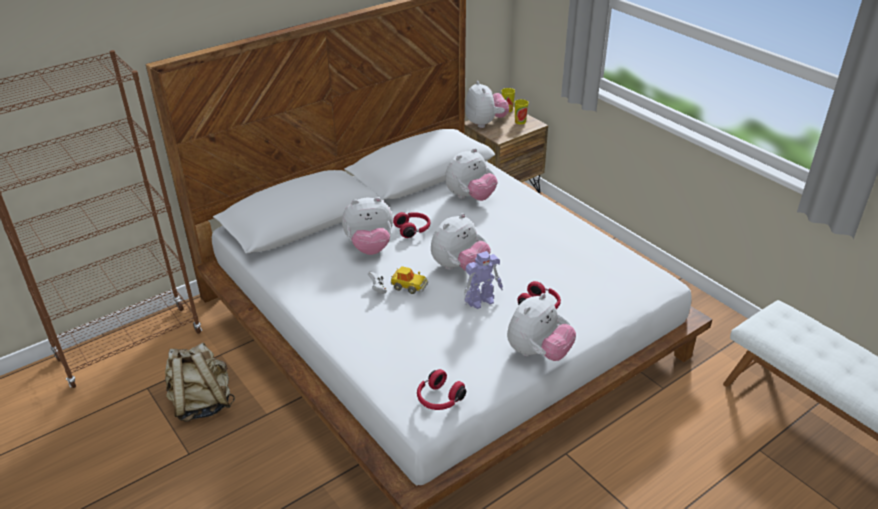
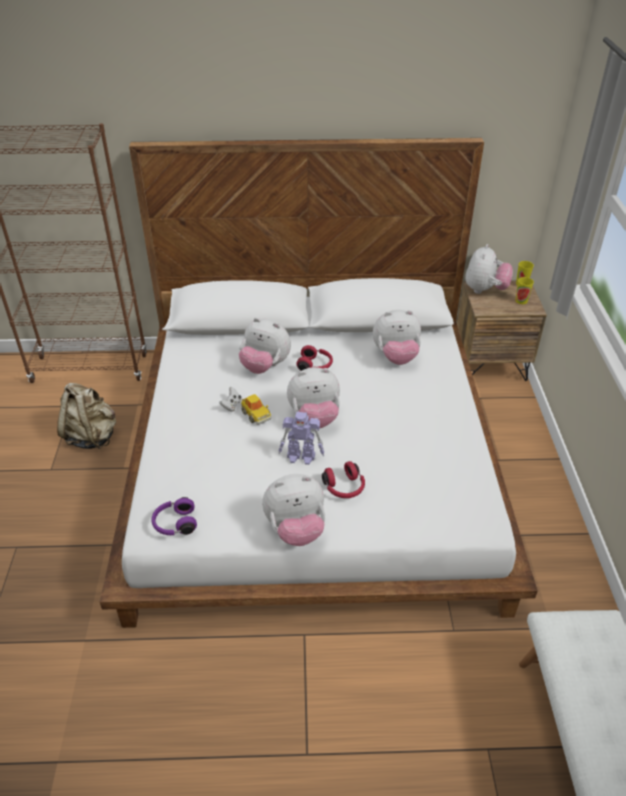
camera: 35 degrees right, 5 degrees up
(439, 399) = (175, 524): red headphones -> purple headphones

